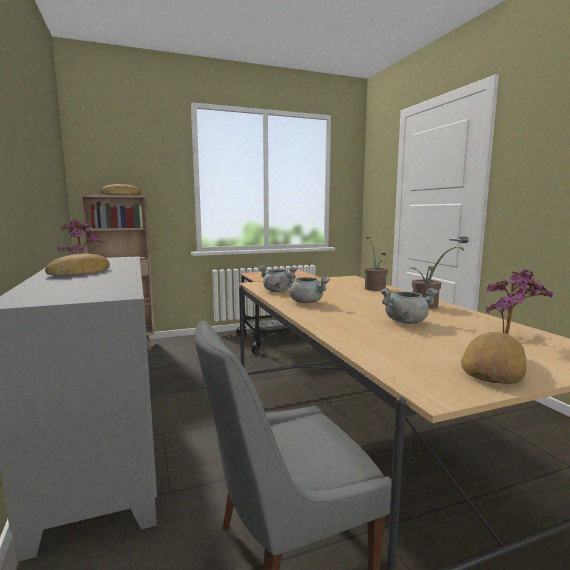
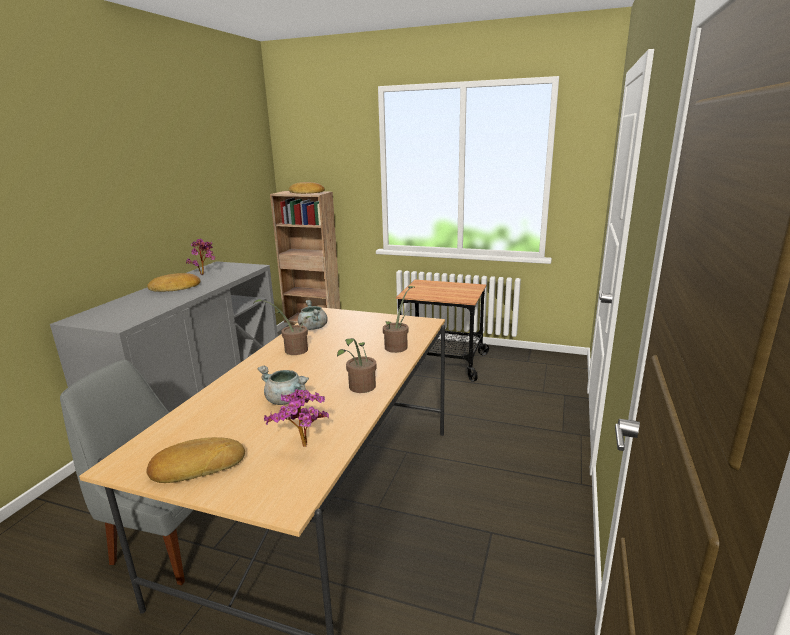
camera: 40 degrees right, 10 degrees up
(307, 302) = (292, 350): grey cooking pot -> potted plant

